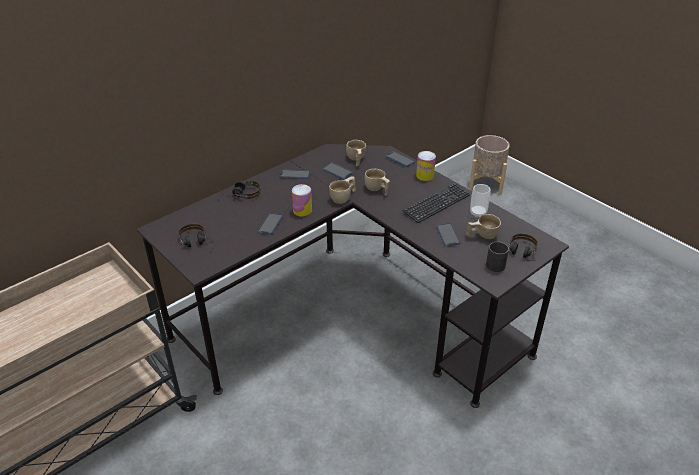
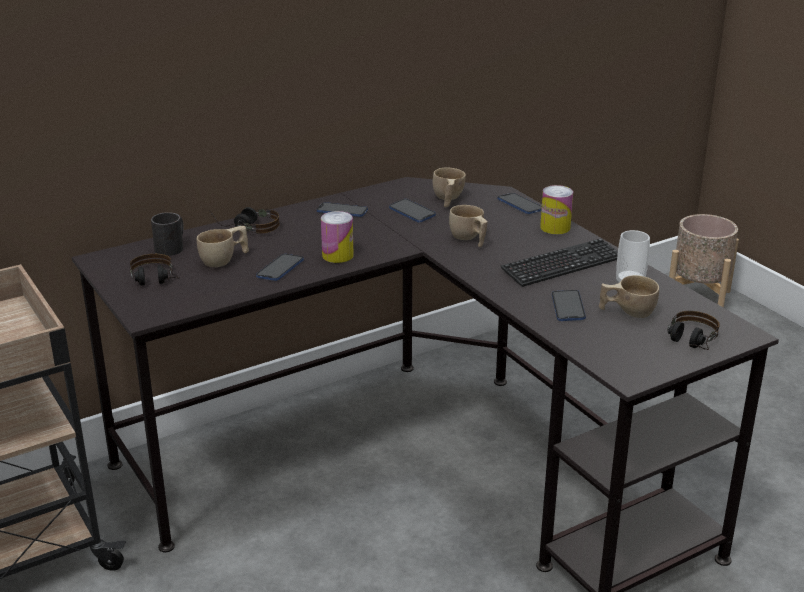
camera: 10 degrees right, 10 degrees down
(344, 197) = (410, 245): beige cup -> beige cup (224, 260)
(495, 262) = (639, 350): black mug -> black mug (172, 246)

